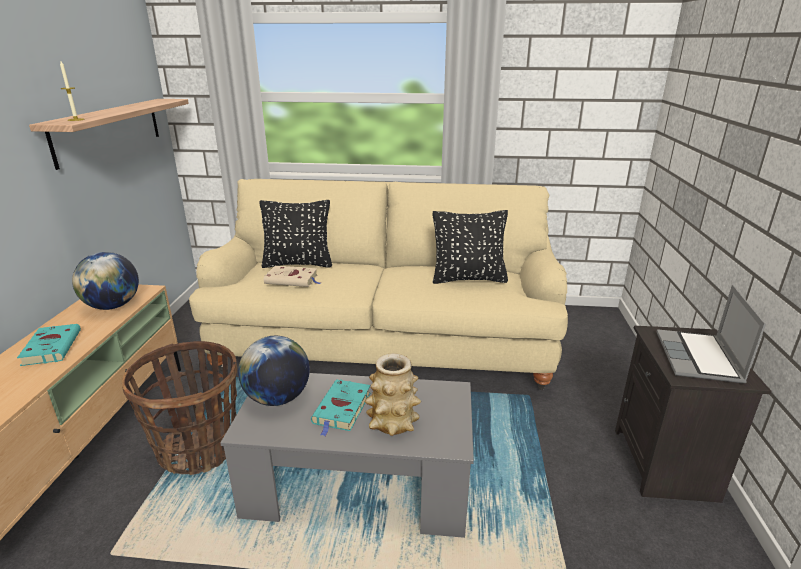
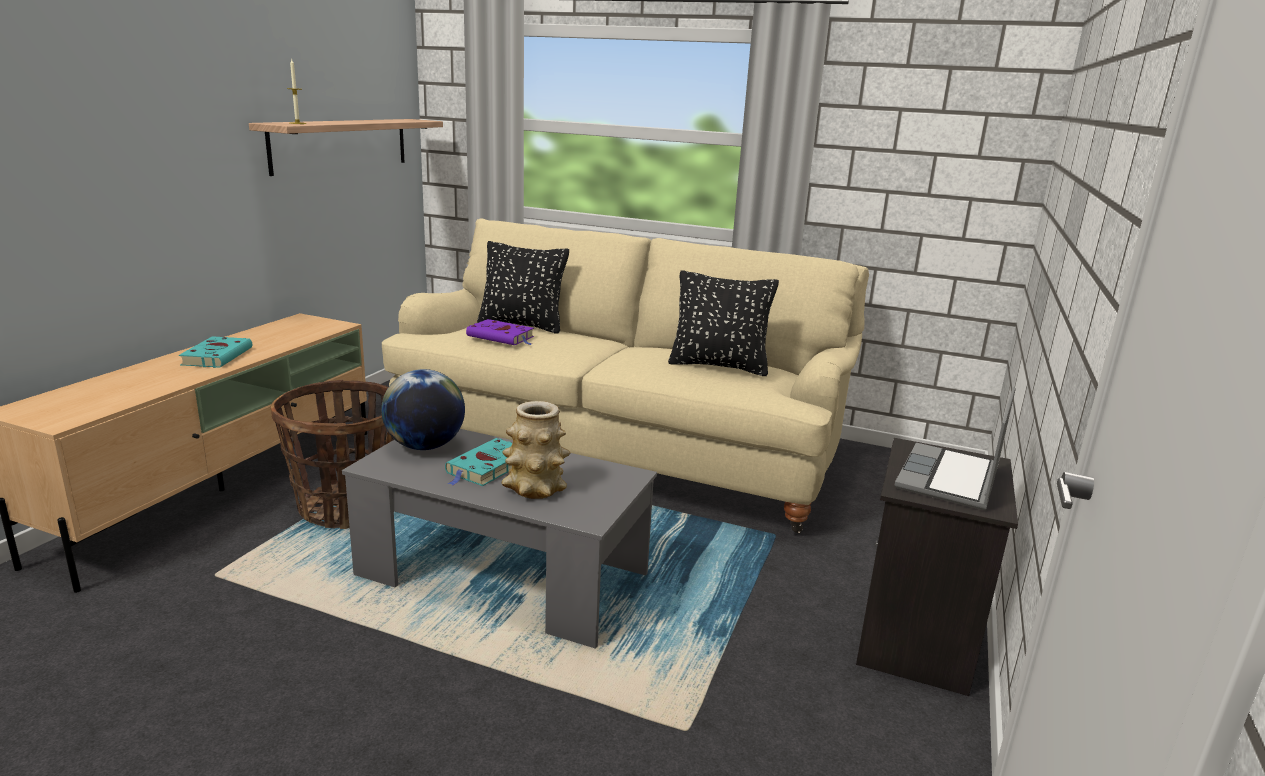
camera: 15 degrees right, 5 degrees down
(113, 306) = (296, 333): globe -> none
(293, 280) = (502, 337): beige book -> purple book

